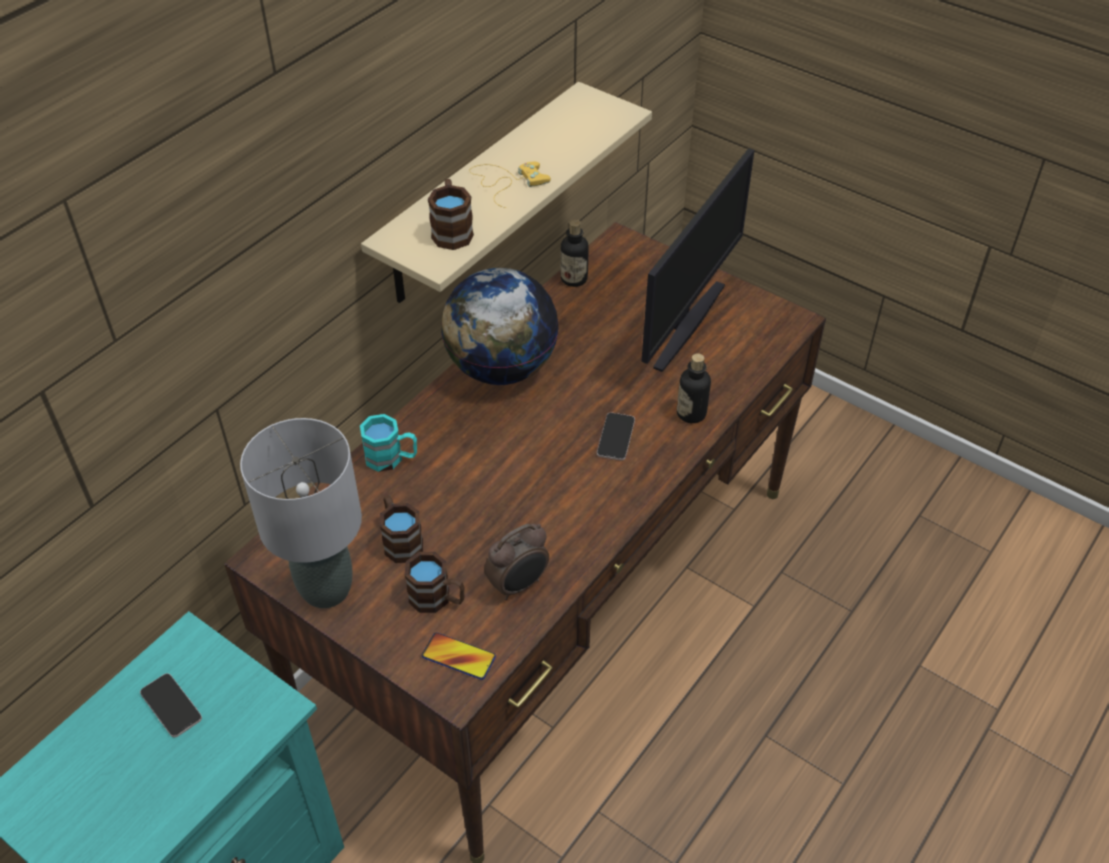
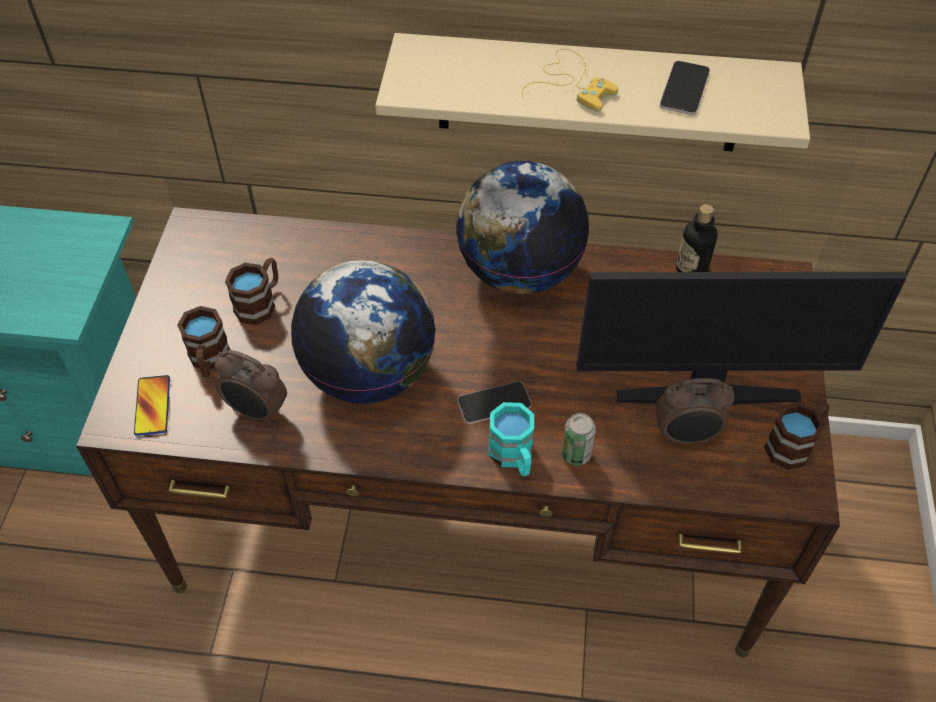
camera: 60 degrees right, 5 degrees up
(171, 705) = (38, 254): phone -> phone (684, 89)
(326, 590) = (179, 281): grey table lamp -> none
(391, 458) = (351, 250): turquoise mug -> turquoise mug (514, 457)
(452, 230) = (460, 79): brown mug -> brown mug (794, 444)
(533, 498) = (369, 374): none -> globe
(691, 413) = (576, 454): bottle -> can
(714, 352) = (686, 436): none -> alarm clock

